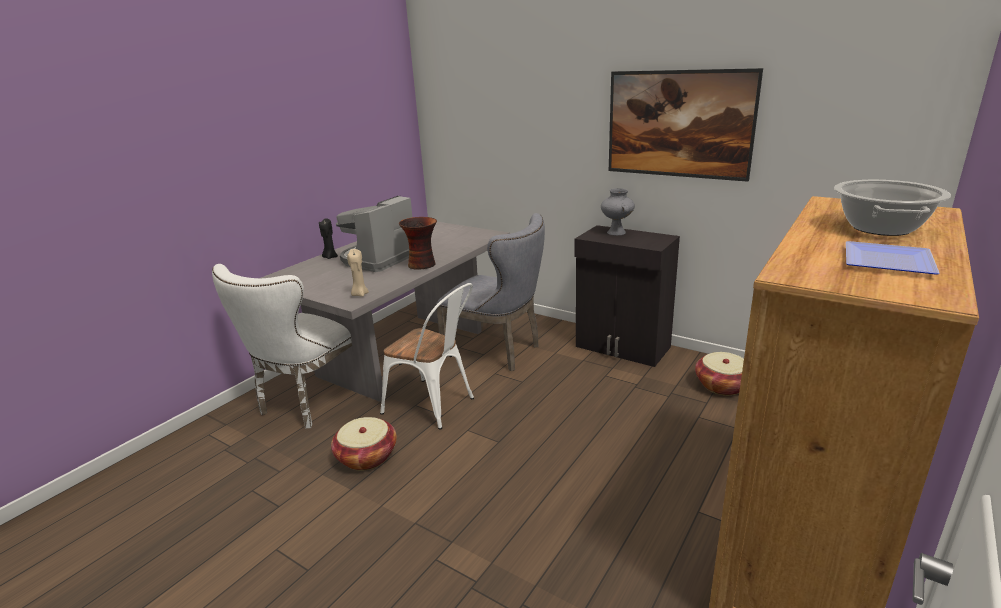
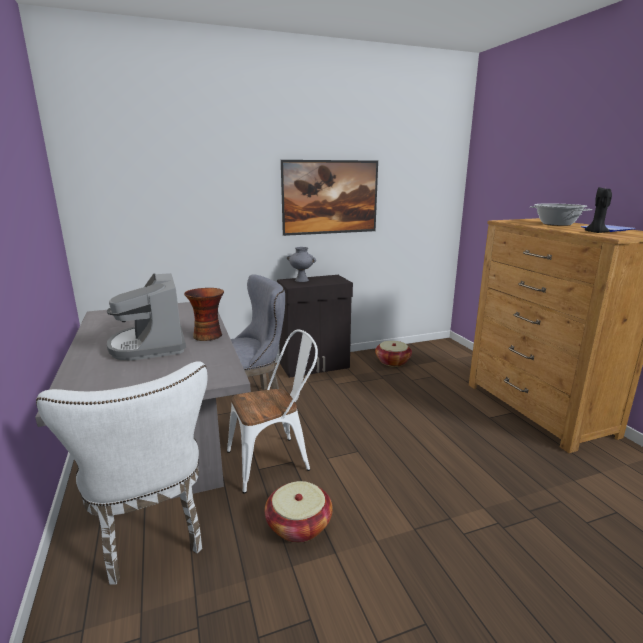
camera: 55 degrees left, 5 degrees down
(330, 257) = (84, 361): black candle -> black candle (596, 232)
(360, 294) = (218, 371): beige candle -> none

